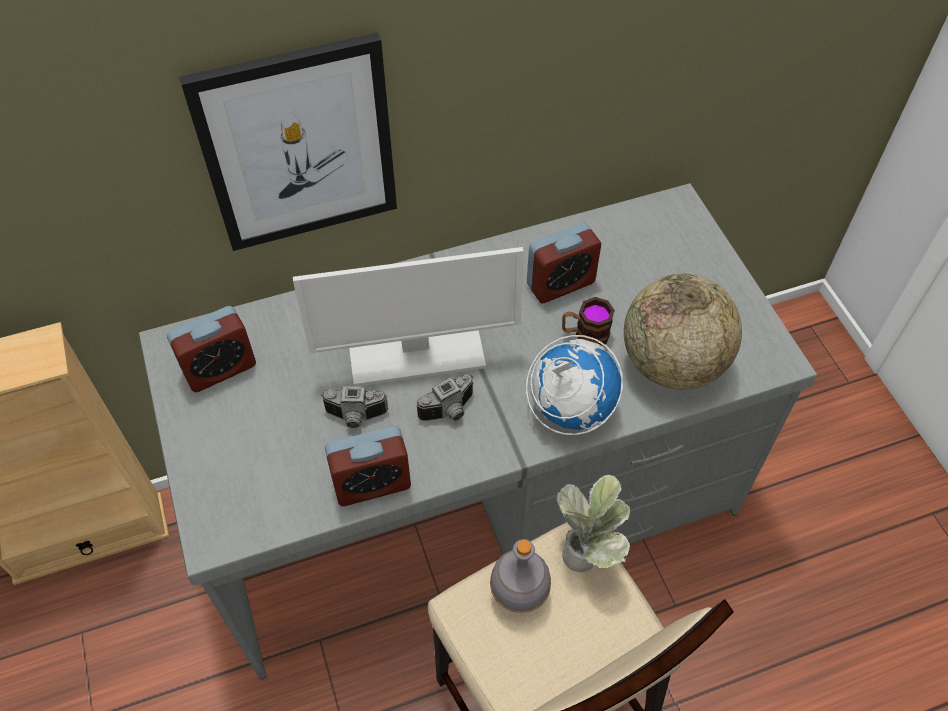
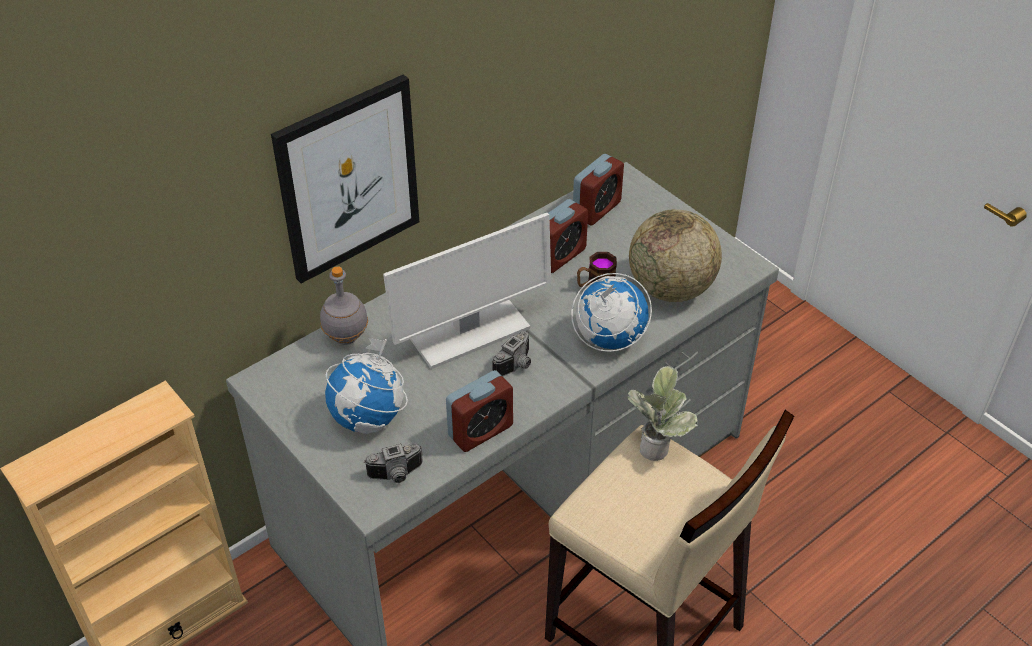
camera: 20 degrees left, 10 degrees down
(220, 368) = (312, 386): alarm clock -> alarm clock (596, 209)
(260, 428) = (369, 418): none -> globe
(355, 417) = (443, 390): camera -> camera (397, 475)
(518, 593) = (619, 488): grey bottle -> grey bottle (345, 338)

